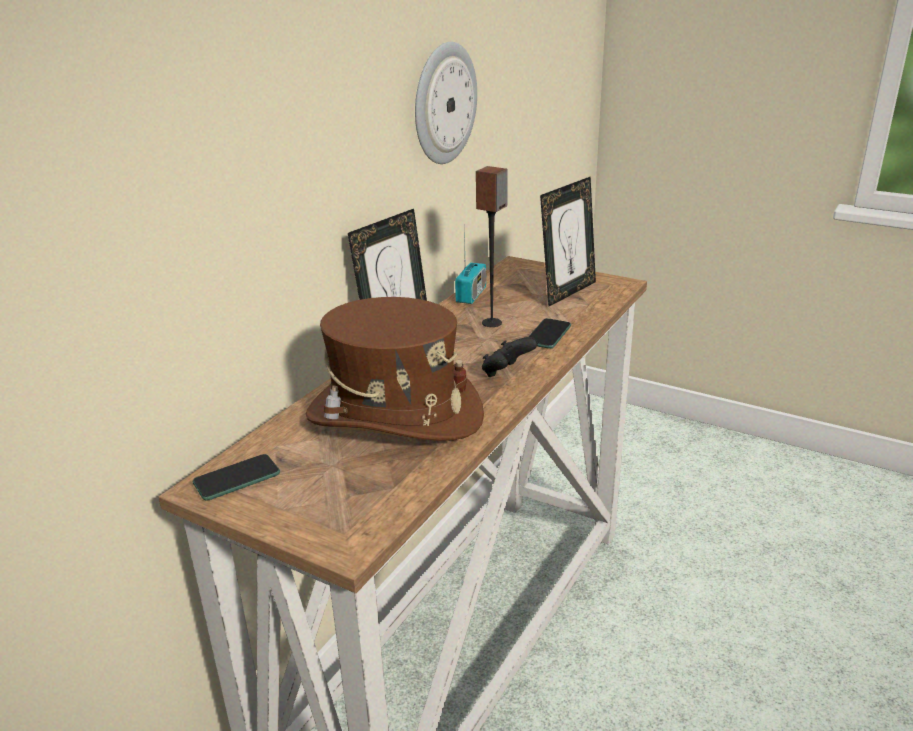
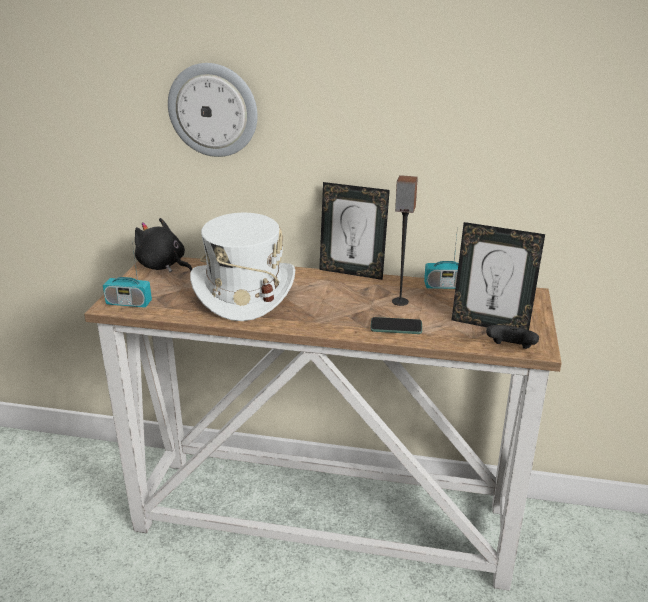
camera: 70 degrees right, 0 degrees up
(237, 478) = (163, 266): phone -> black plush toy
(353, 524) = (129, 303): none -> radio
(394, 415) = (243, 292): brown hat -> white hat
(443, 104) = (468, 124): wall clock -> wall clock (213, 110)
(506, 373) = (320, 319): black game controller -> black game controller (510, 349)

